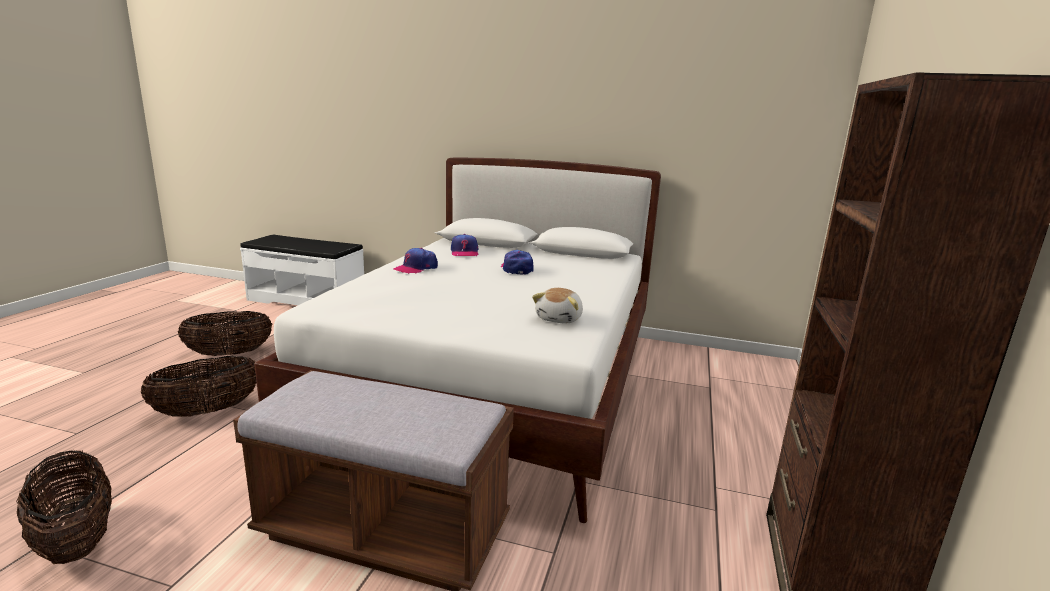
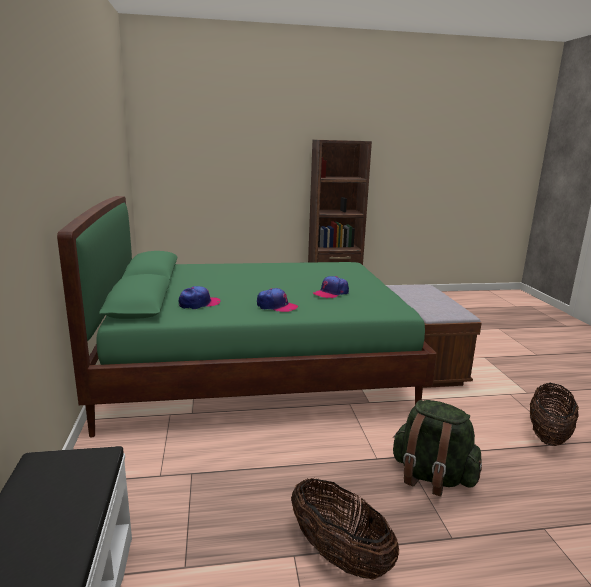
camera: 115 degrees left, 0 degrees up
(207, 411) = (431, 477): basket -> green backpack
(498, 383) = (254, 371): white bed -> green bed
(517, 269) = (235, 283): cap -> cap (331, 293)
(560, 319) = (320, 267): plush toy -> none

